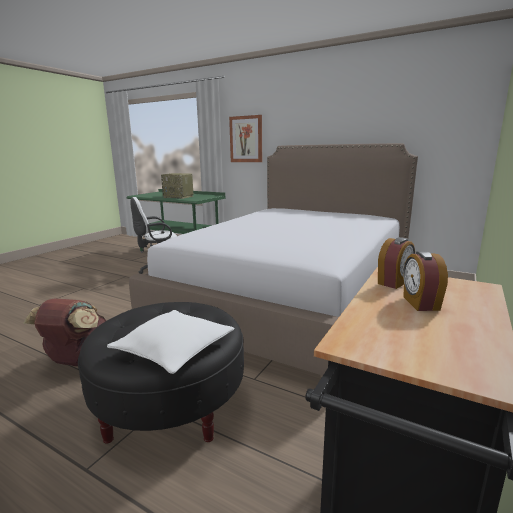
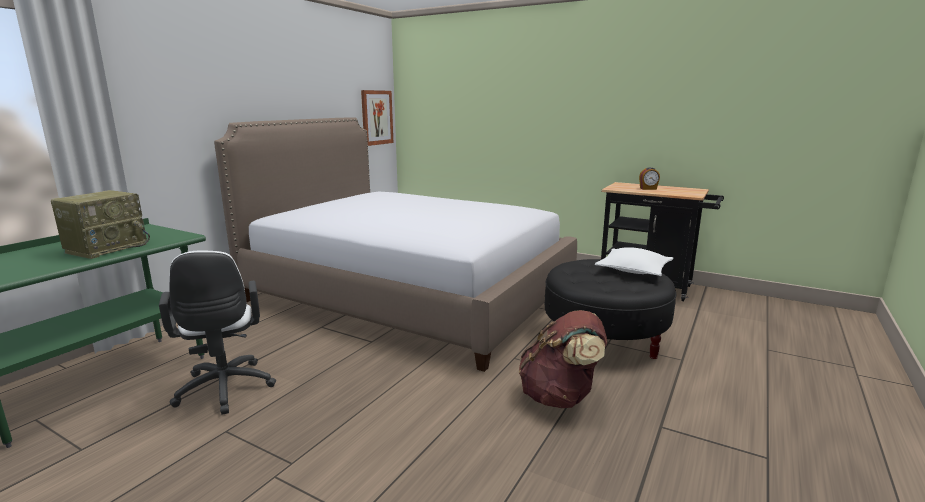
camera: 90 degrees left, 0 degrees up
(246, 139) = (152, 112): picture -> picture (376, 117)
(394, 282) = (625, 189): alarm clock -> none

